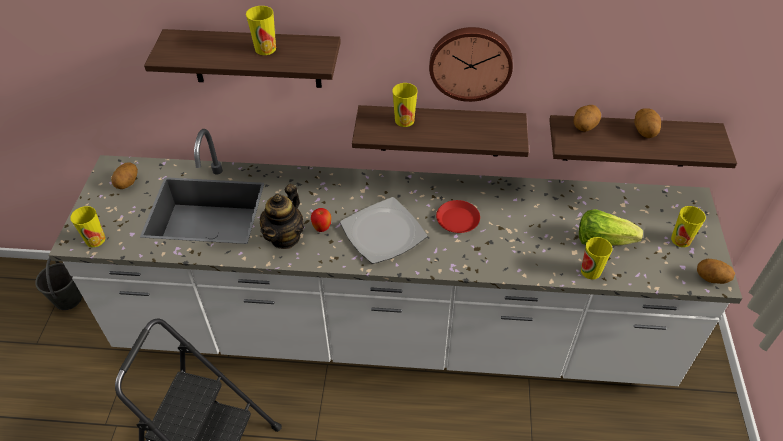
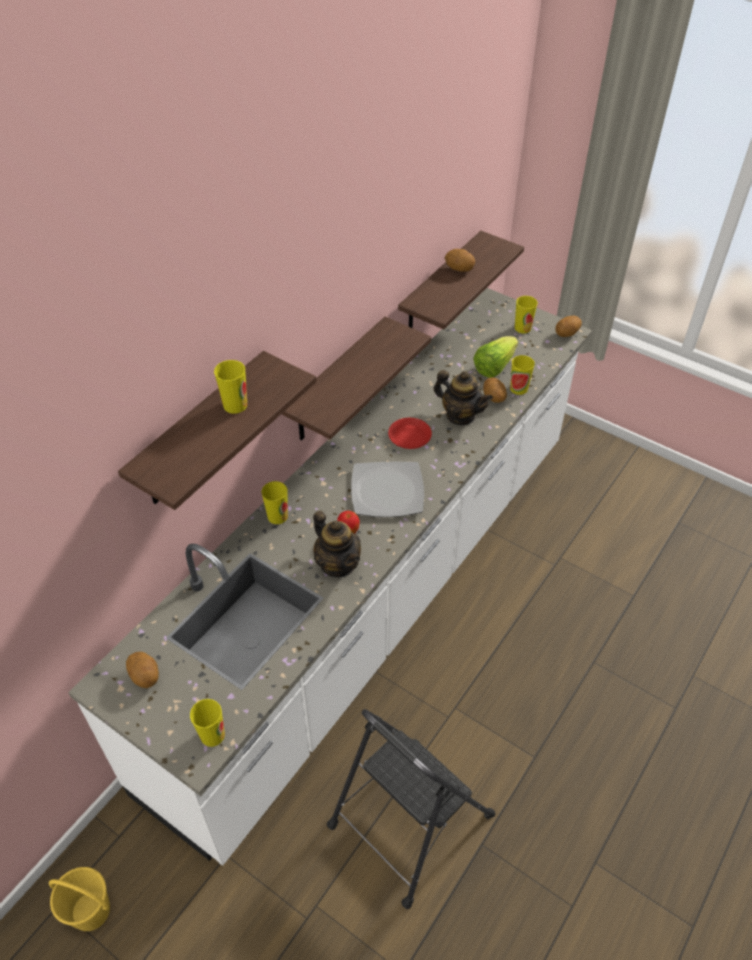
camera: 60 degrees left, 0 degrees up
(68, 299) = (90, 910): grey bucket -> yellow bucket
(404, 120) = (330, 388): cup -> cup (277, 516)
(470, 62) = (349, 299): wall clock -> none
(514, 243) = (460, 415): none -> teapot
(584, 127) = (428, 294): potato -> potato (493, 398)

